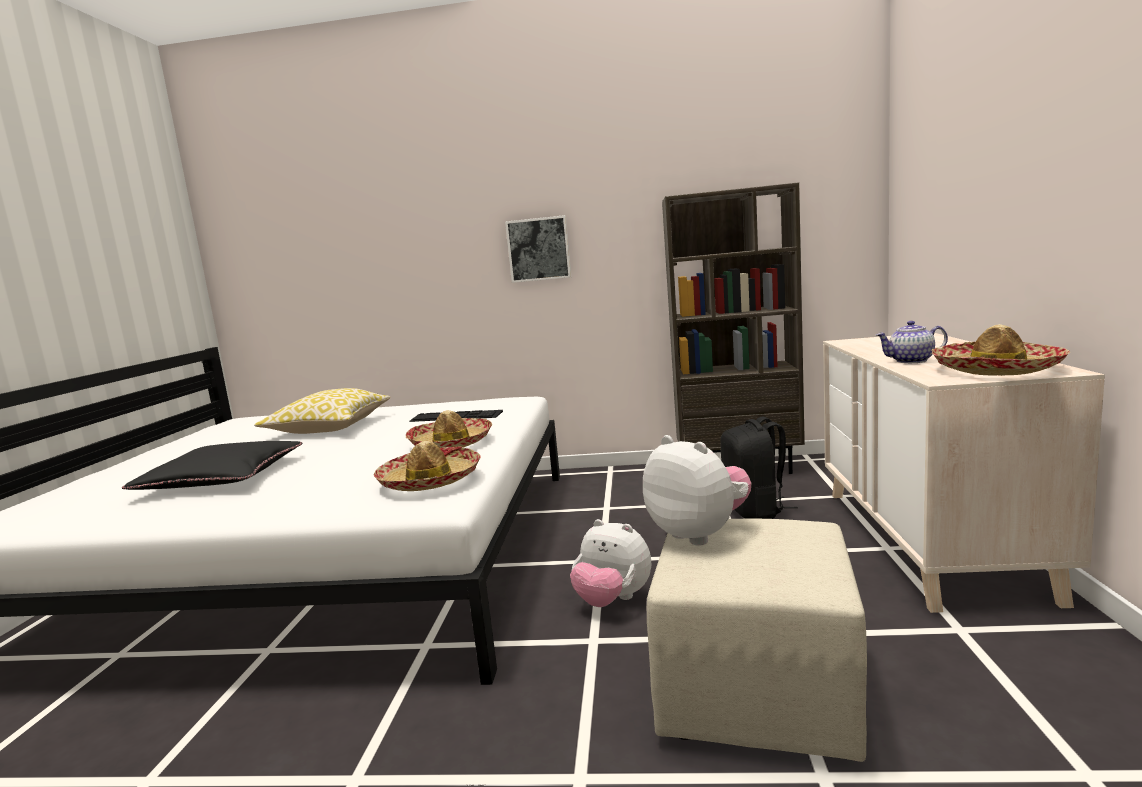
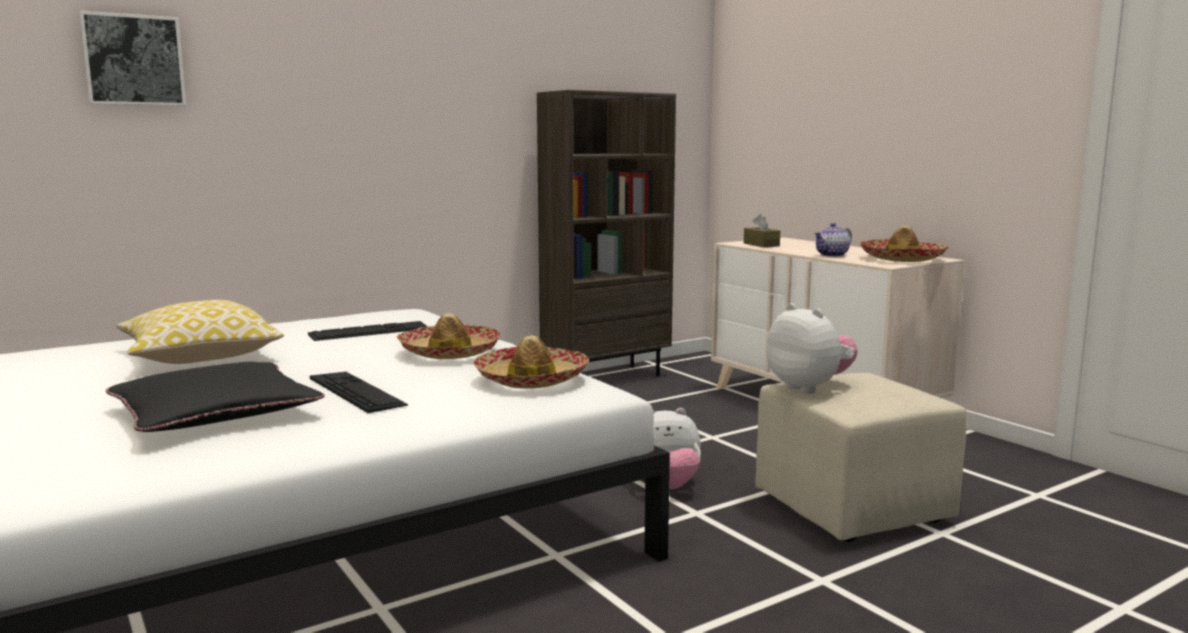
camera: 40 degrees left, 0 degrees up
(318, 472) = (356, 391): none -> keyboard
(539, 249) = (402, 130): picture -> picture (133, 60)
(699, 534) = (809, 388): plush toy -> plush toy turned 45 degrees clockwise
(755, 510) = (673, 406): black backpack -> none
(868, 343) = (761, 244): none -> brown tissue box

